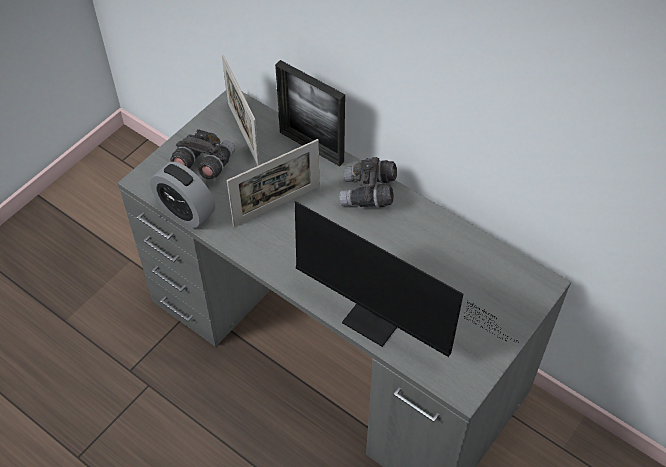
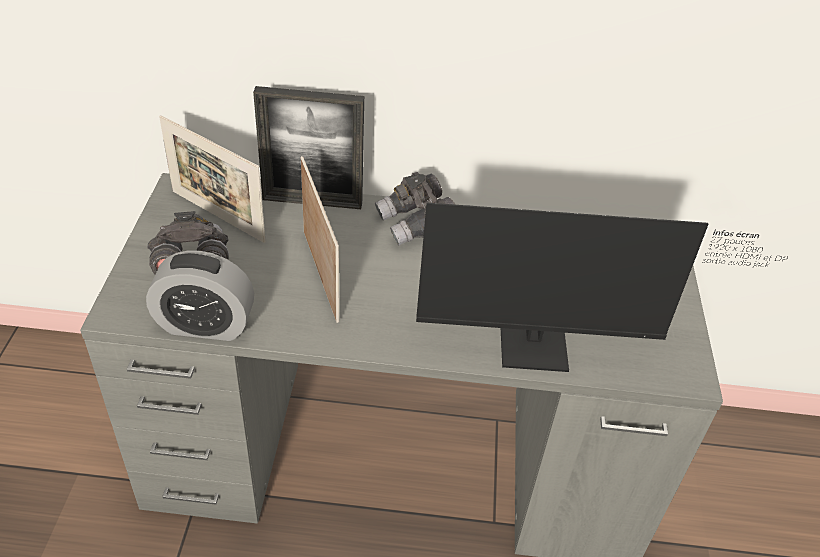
camera: 35 degrees left, 10 degrees down
(277, 205) = (320, 275): picture frame -> picture frame turned 45 degrees counterclockwise

